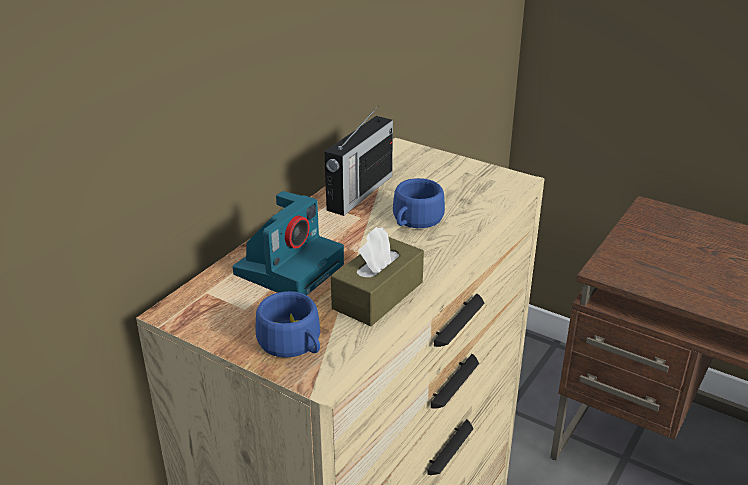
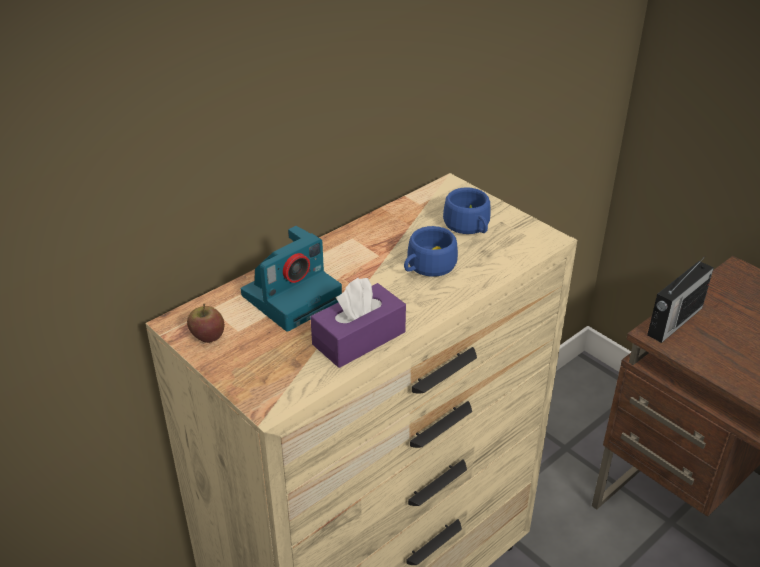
camera: 15 degrees right, 5 degrees up
(213, 319) = (207, 336): none -> apple
(293, 344) = (265, 373): blue cup -> blue cup (469, 226)
(359, 193) = (388, 229): radio -> radio (674, 322)
(378, 295) = (359, 338): brown tissue box -> purple tissue box

